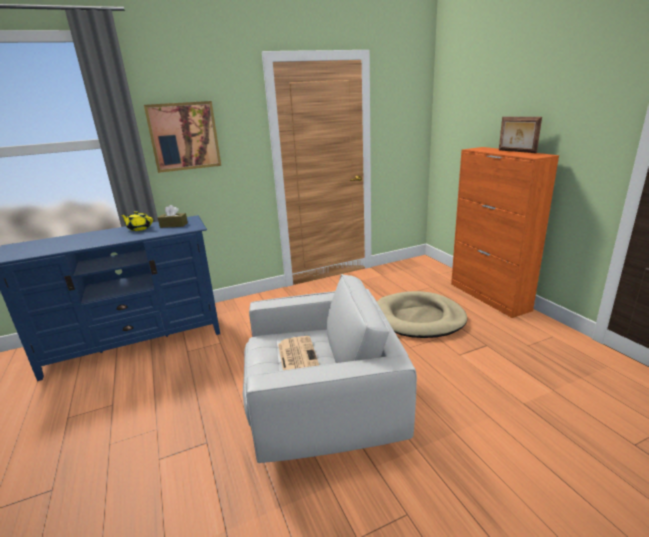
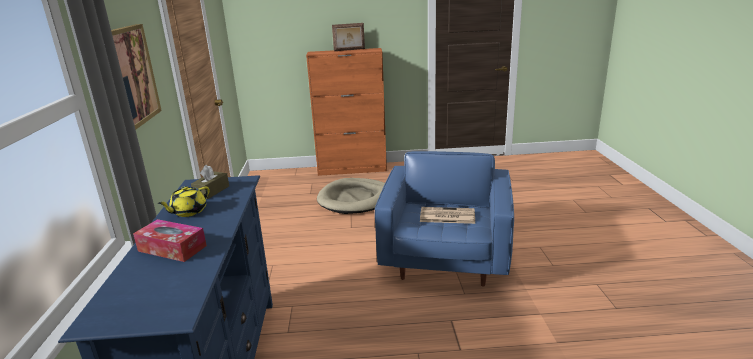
camera: 70 degrees left, 0 degrees up
(85, 238) = (172, 248): none -> tissue box
(322, 414) = (445, 260): white armchair -> blue armchair

